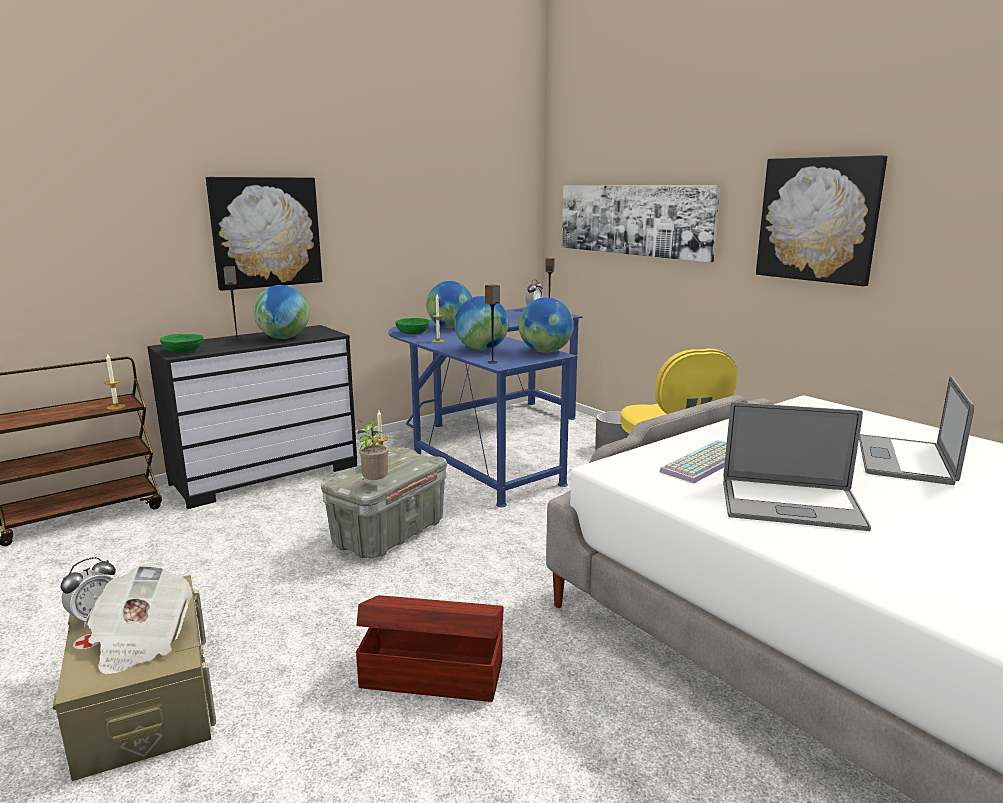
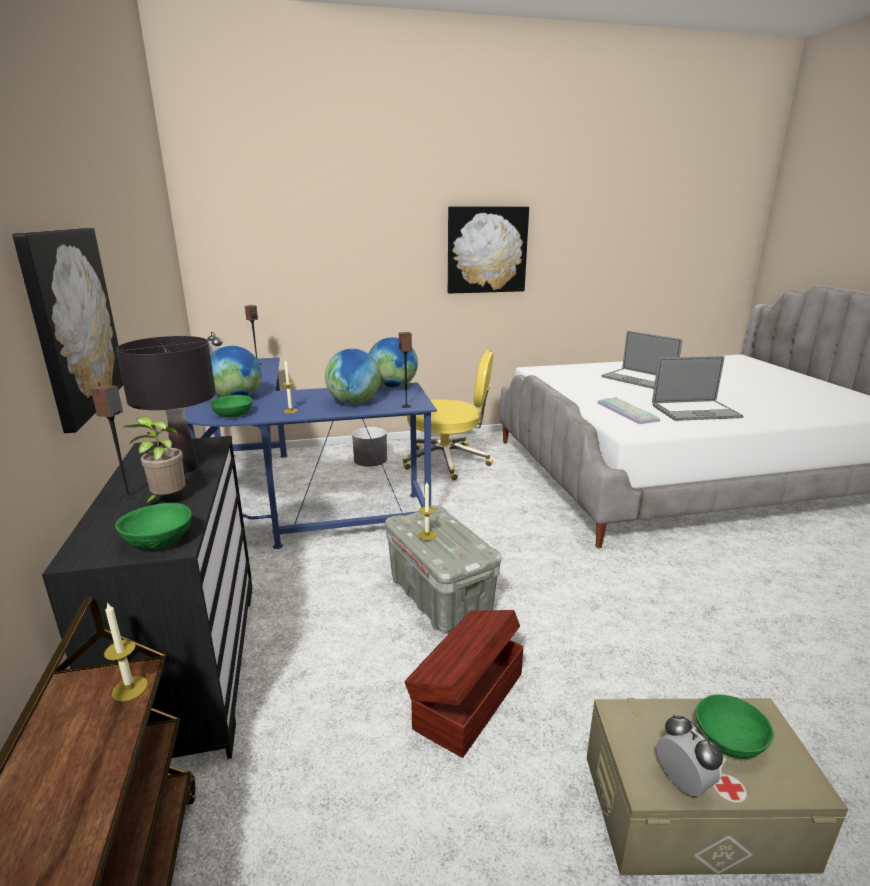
camera: 65 degrees left, 5 degrees up
(141, 641) = (730, 740): newspaper -> green bowl
(284, 338) = (185, 468): globe -> black table lamp
(374, 484) = (475, 546): potted plant -> potted plant (167, 500)
(431, 672) = (671, 618): brown storage box -> brown storage box (467, 700)
(633, 220) = (316, 259): picture -> none
(790, 504) = (695, 411): laptop -> laptop turned 45 degrees clockwise

